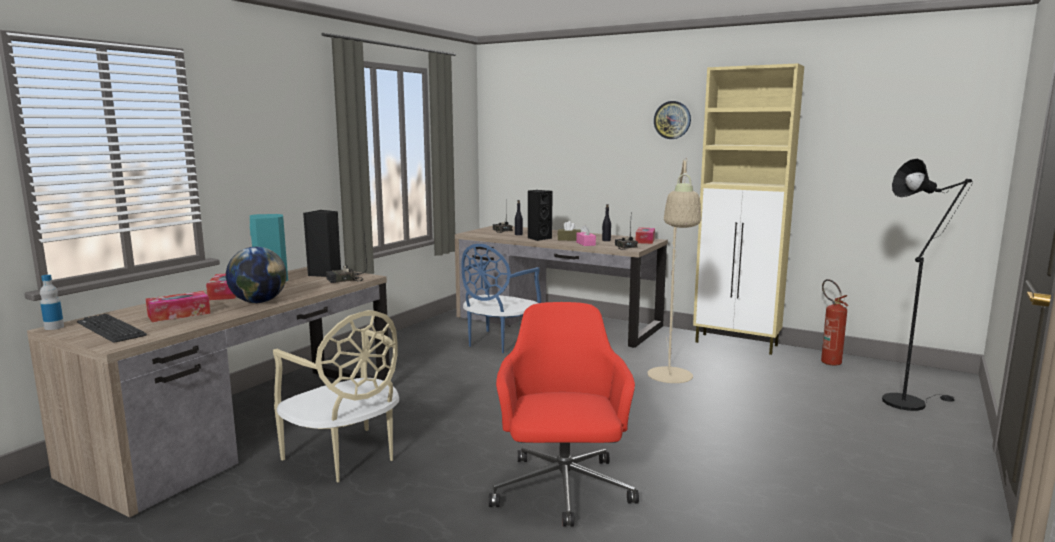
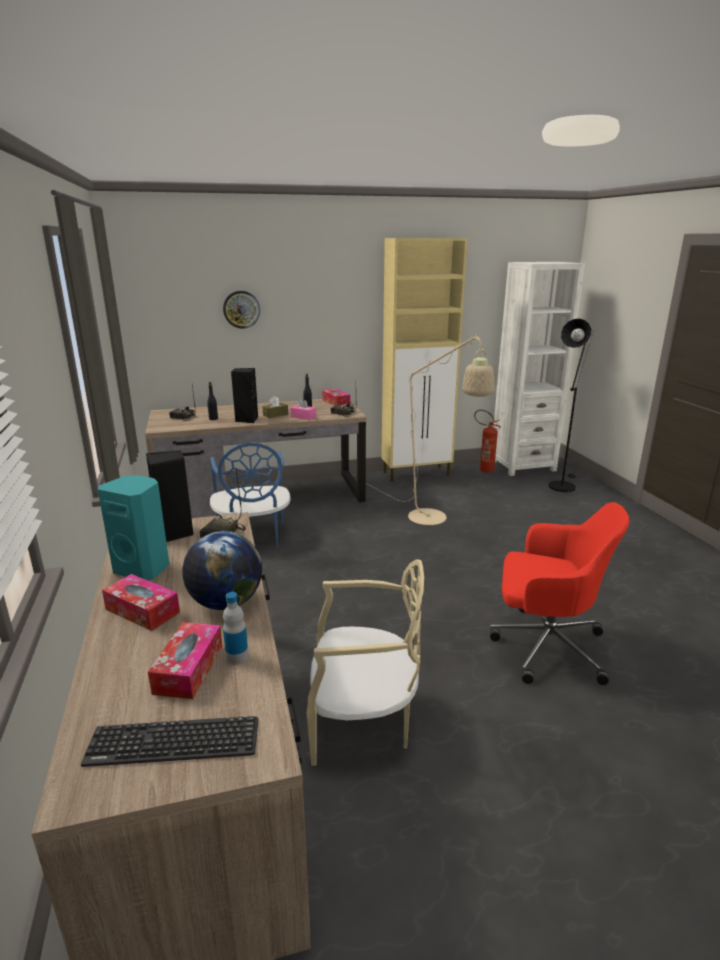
camera: 45 degrees left, 10 degrees up
(54, 327) = (68, 797): bottle -> bottle (237, 656)
(562, 491) = (545, 646): red office chair -> red office chair turned 150 degrees clockwise
(672, 120) = (343, 285): wall clock -> wall clock (241, 309)
(893, 371) = (522, 466): none -> white bookcase

